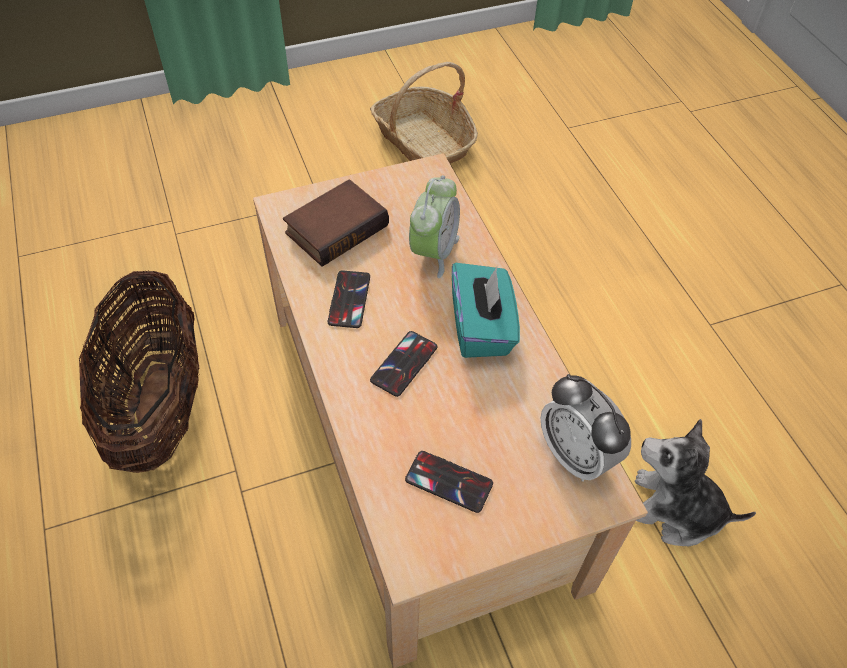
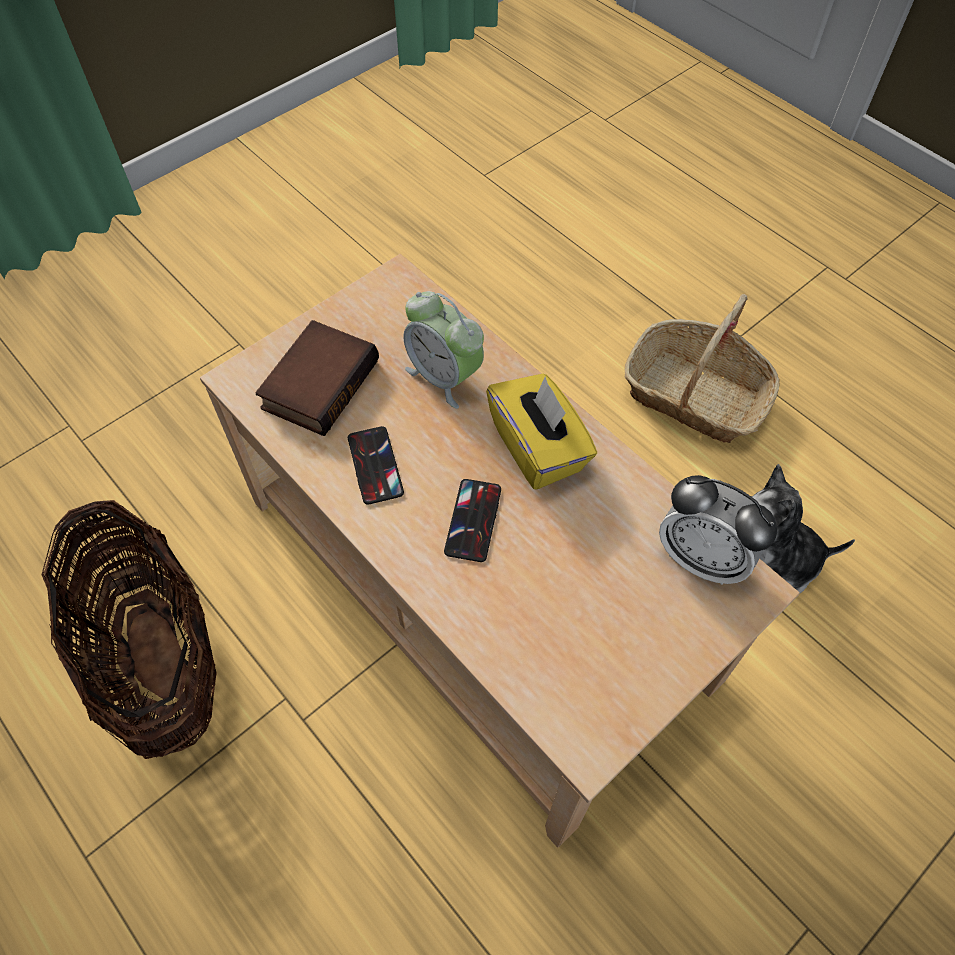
camera: 20 degrees left, 5 degrees up
(424, 141) = (331, 237): basket -> basket (695, 395)
(433, 252) = (444, 376): alarm clock -> alarm clock turned 135 degrees clockwise
(449, 481) = (584, 638): phone -> none
(482, 328) = (538, 448): turquoise tissue box -> yellow tissue box

